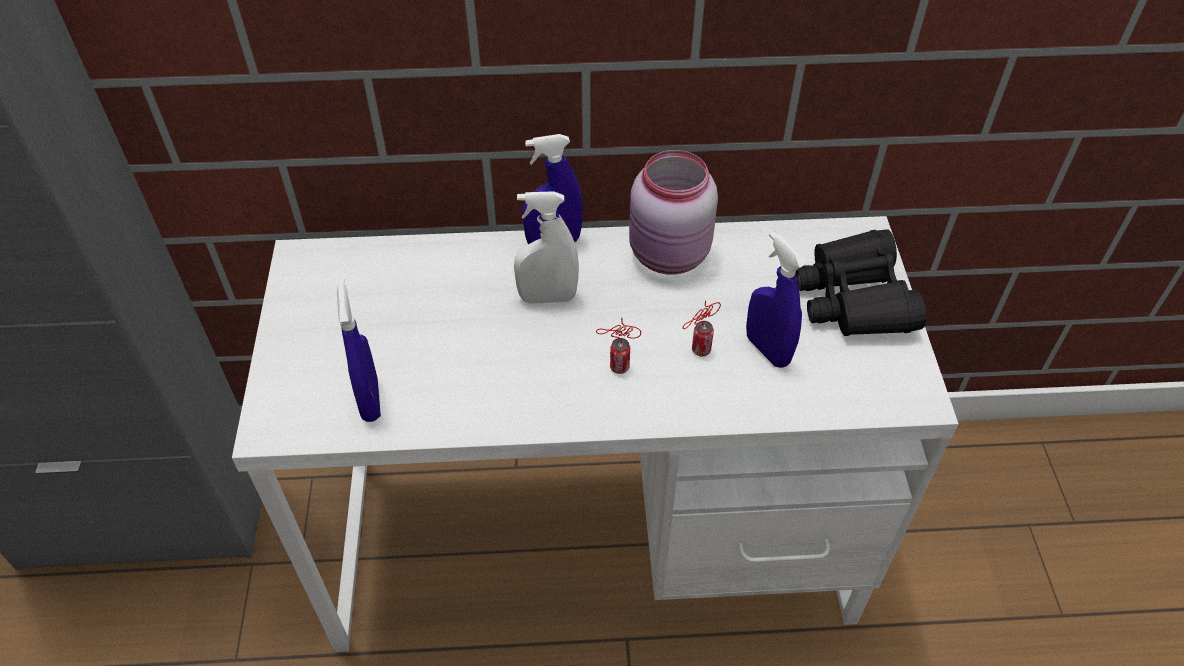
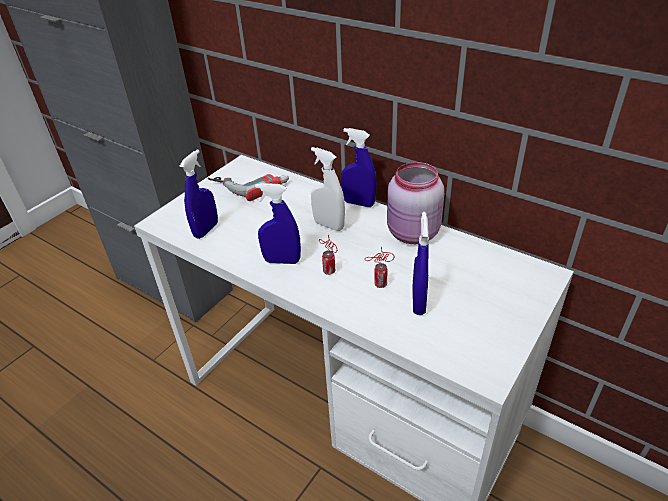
camera: 40 degrees right, 10 degrees down
(352, 286) = (250, 183): none -> power drill
(540, 387) = (282, 261): none -> blue spray bottle
(854, 298) = (503, 302): black binoculars -> none

